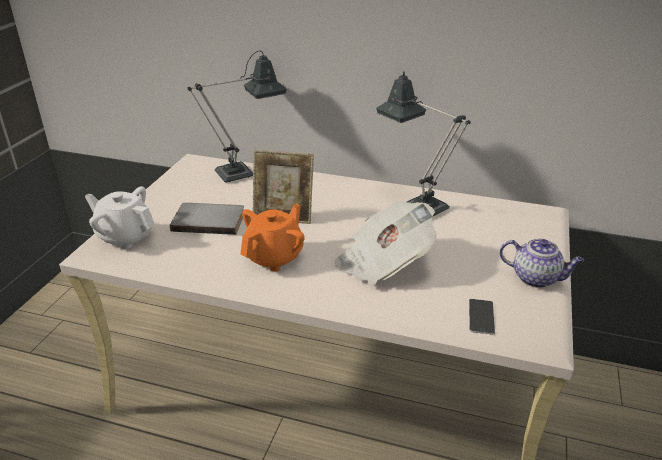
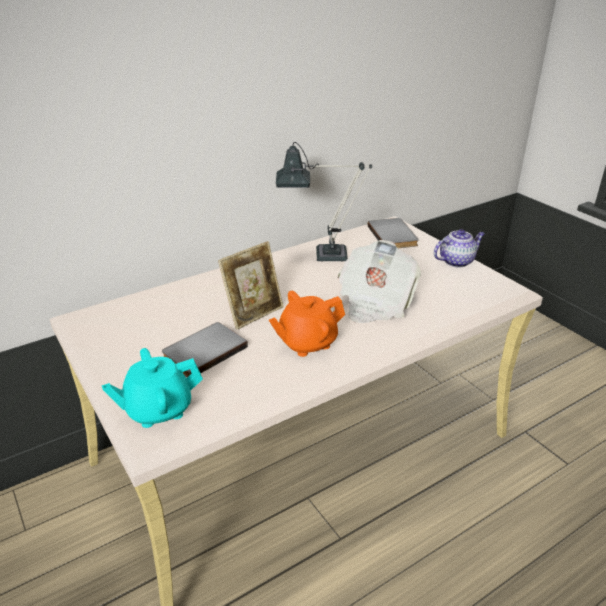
camera: 50 degrees left, 0 degrees up
(125, 237) = (158, 410): white teapot -> turquoise teapot
(243, 172) = (150, 301): table lamp -> none
(274, 257) = (307, 343): orange teapot -> orange teapot turned 105 degrees counterclockwise
(481, 316) = (473, 297): phone -> none
(519, 223) = (394, 235): none -> grey book

